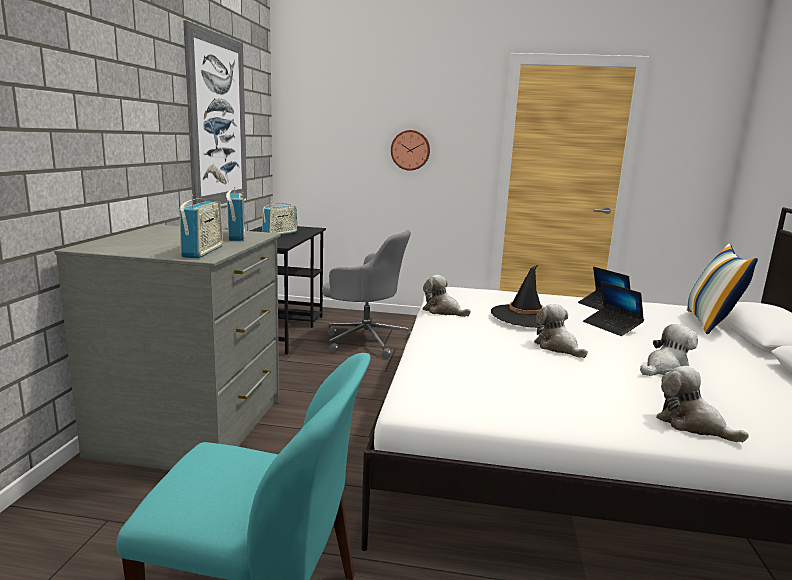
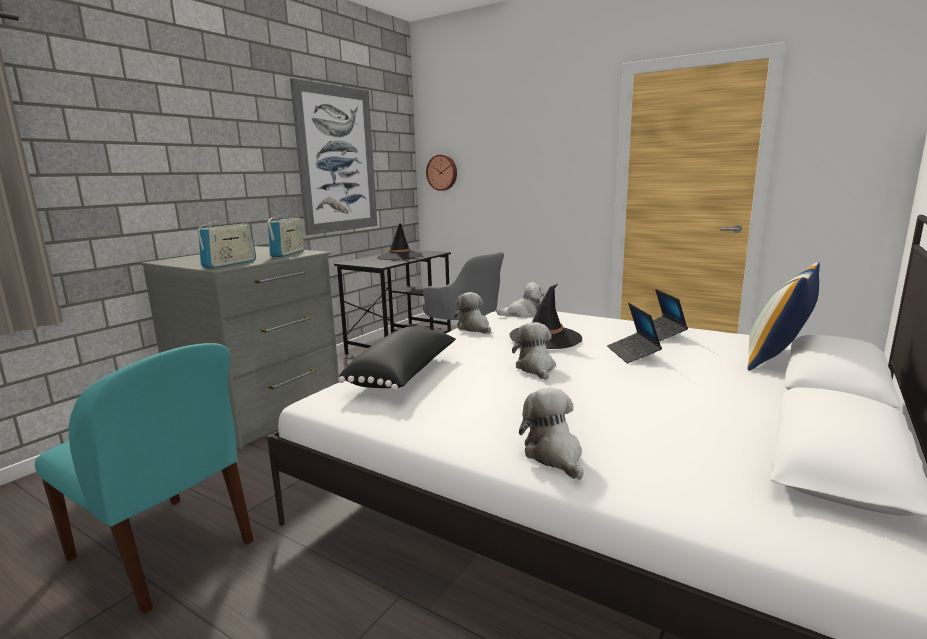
camera: 25 degrees right, 0 degrees up
(280, 233) = (399, 256): radio -> black hat
(410, 150) = (529, 174): wall clock -> wall clock (442, 172)
(456, 366) = (405, 375): none -> black pillow
(666, 370) = (623, 400): plush toy -> plush toy (523, 314)

